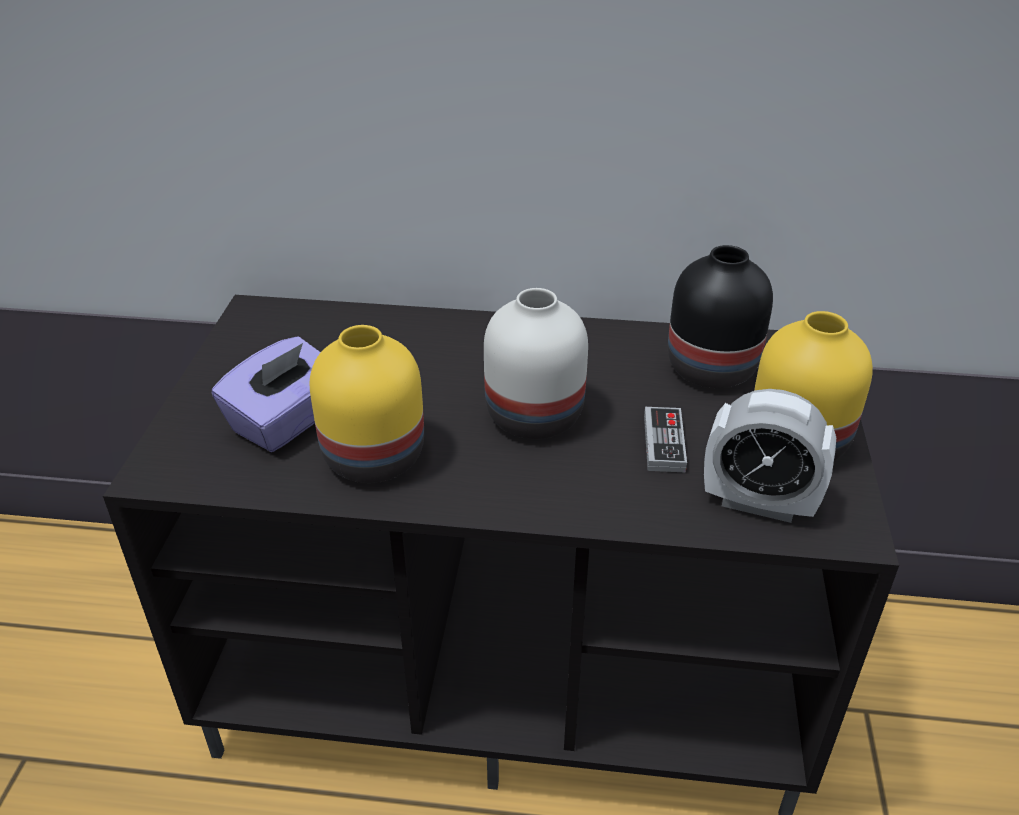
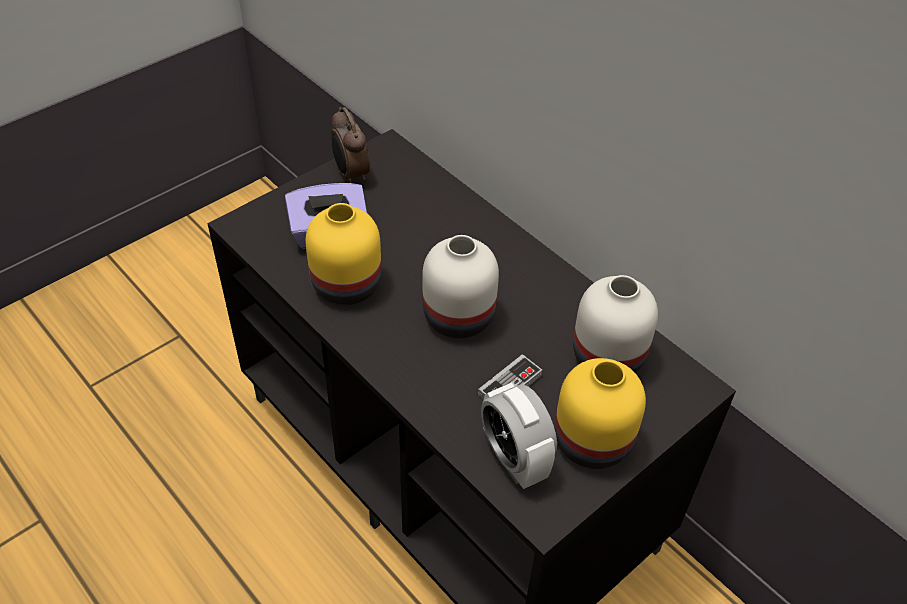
camera: 40 degrees right, 10 degrees up
(239, 355) = (350, 174): none -> alarm clock
(712, 370) = (607, 358): black vase -> white vase

